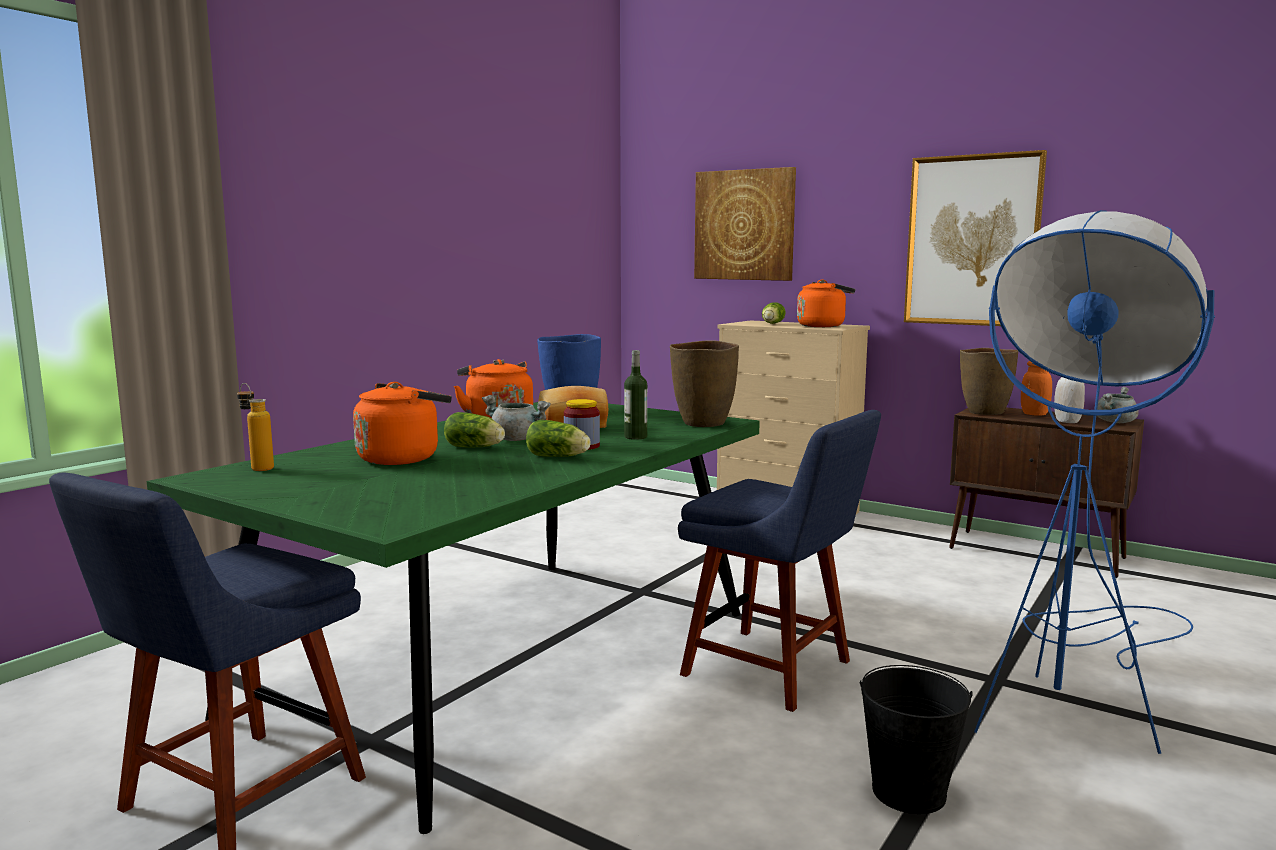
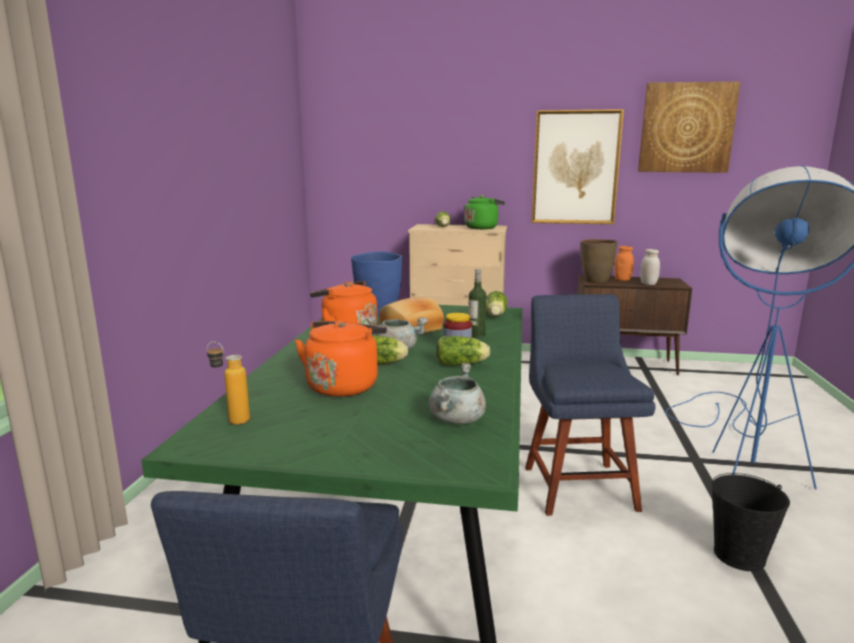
camera: 25 degrees left, 5 degrees up
(703, 423) = (495, 315): brown vase -> lettuce
(744, 225) = (410, 154): picture -> picture (686, 128)
(774, 670) = (577, 484): blue chair -> blue chair turned 105 degrees counterclockwise
(823, 326) = (482, 228): orange kettle -> green kettle
(1115, 422) = (671, 282): grey cooking pot -> grey cooking pot (457, 420)

